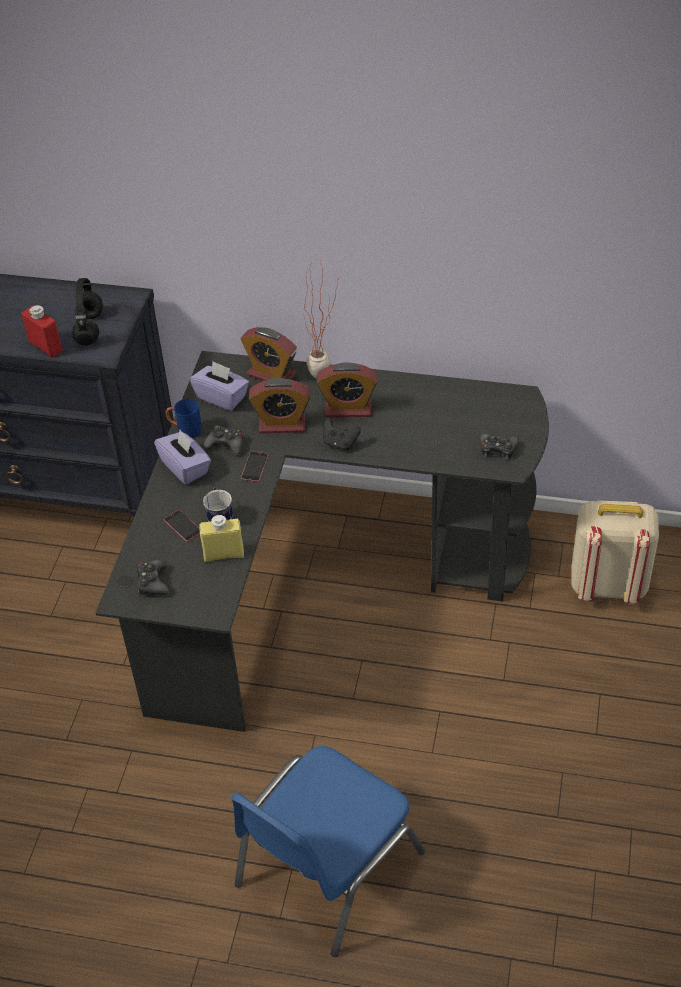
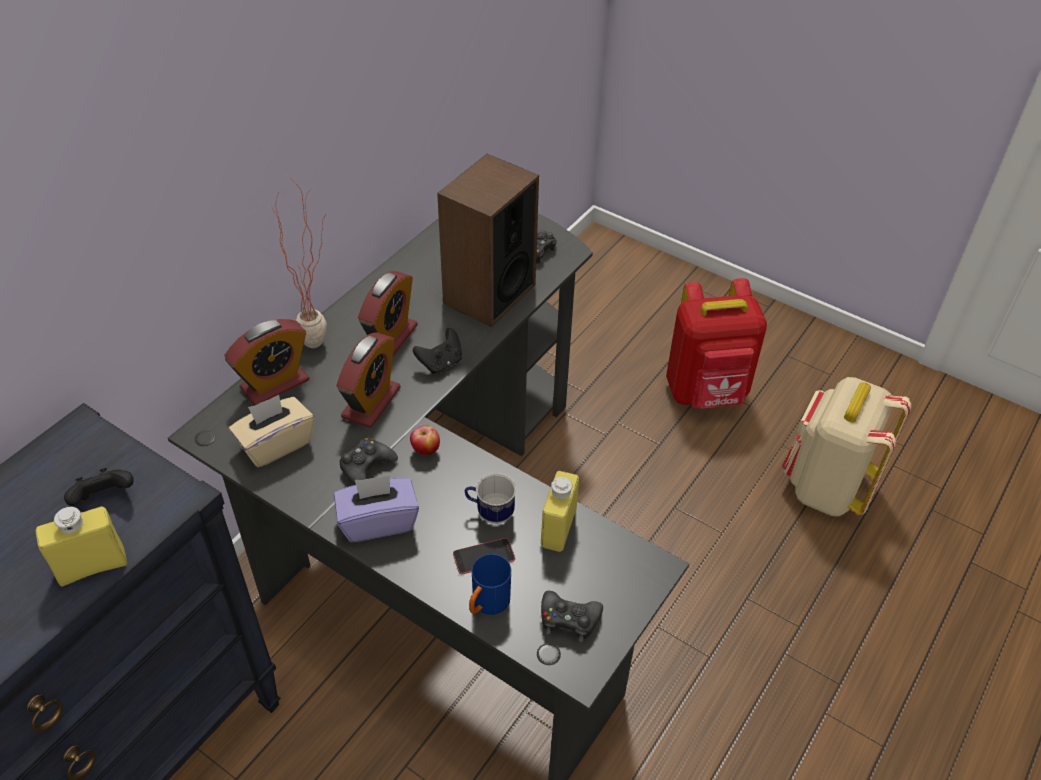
camera: 70 degrees left, 0 degrees up
(45, 346) = (92, 566): red bottle -> yellow bottle
(90, 329) = (105, 498): black headphones -> black game controller
(185, 430) = (307, 501): blue mug -> blue mug (487, 605)
(222, 397) = (276, 444): purple tissue box -> beige tissue box
(254, 466) = (425, 451): phone -> apple
(325, 869) = (834, 679): blue chair -> none
(429, 441) = (489, 294): none -> speaker
(590, 696) = (707, 392): none -> red backpack
(607, 585) = (588, 330): beige backpack -> beige backpack (826, 487)

